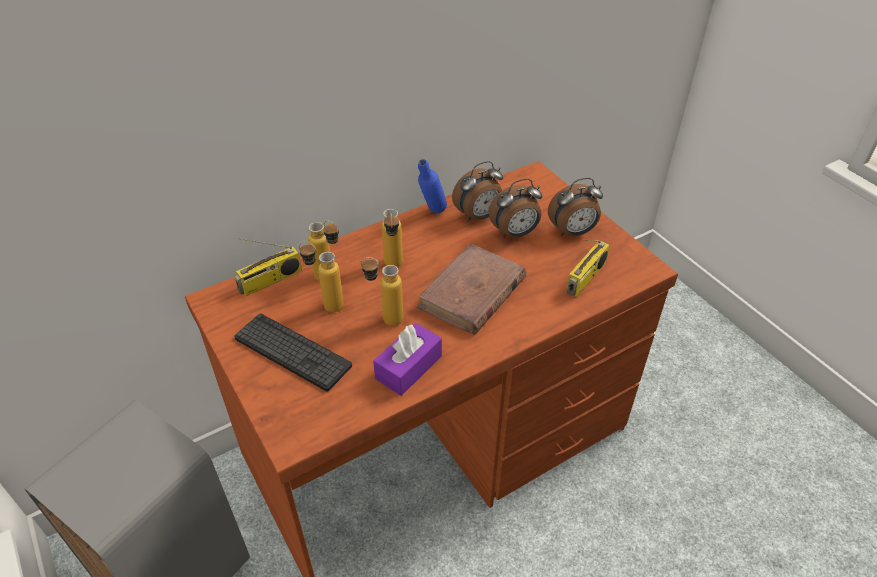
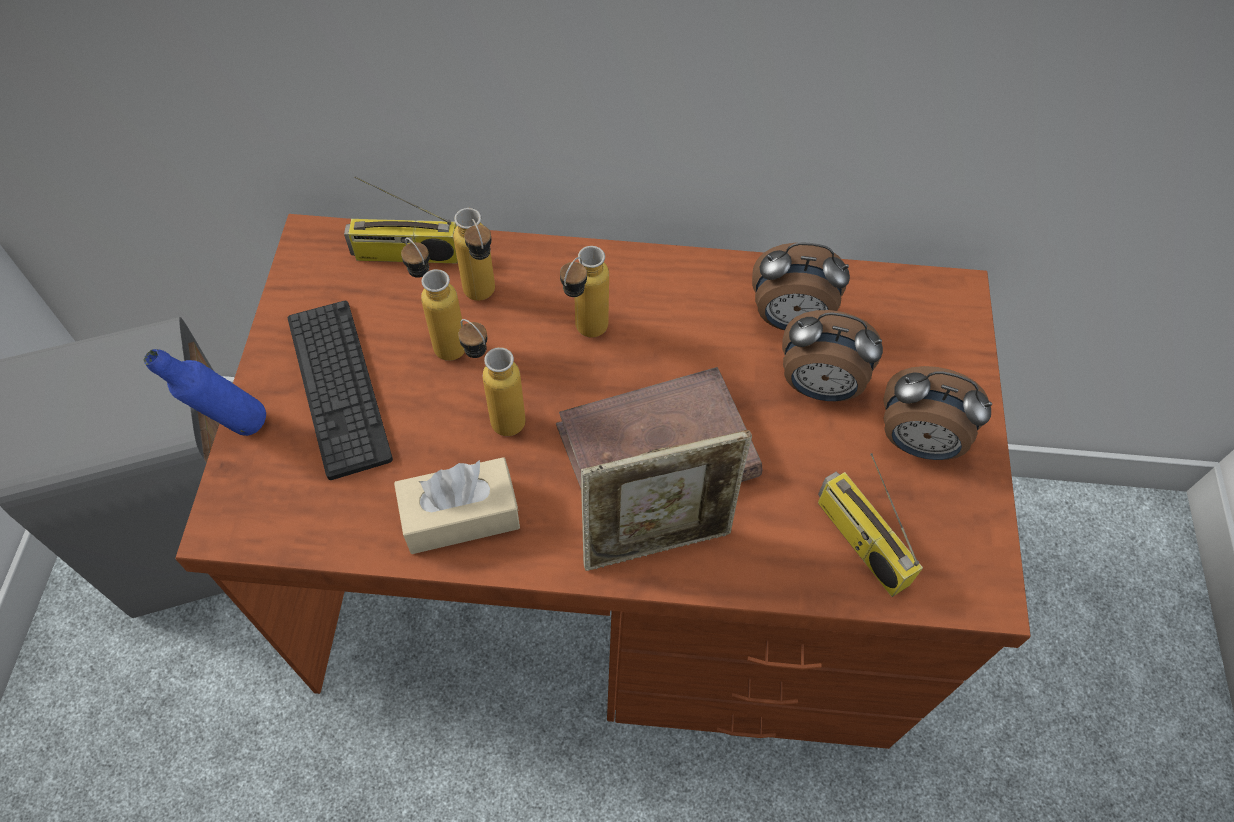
camera: 35 degrees right, 15 degrees up
(408, 367) = (460, 515): purple tissue box -> beige tissue box
(432, 214) = (722, 273): blue bottle -> blue bottle (233, 427)
(507, 326) = (657, 543): none -> picture frame
(586, 278) = (859, 542): radio -> radio turned 75 degrees clockwise

